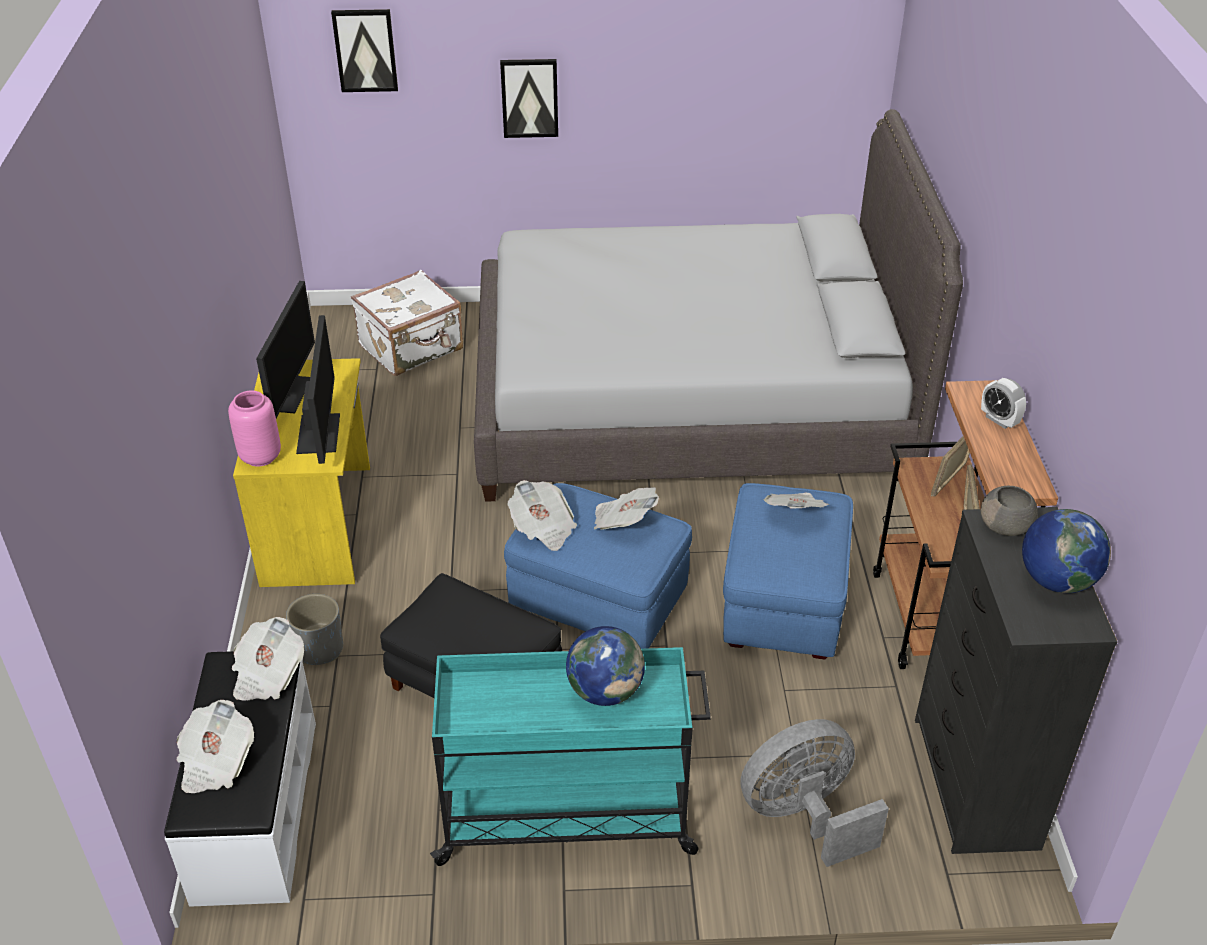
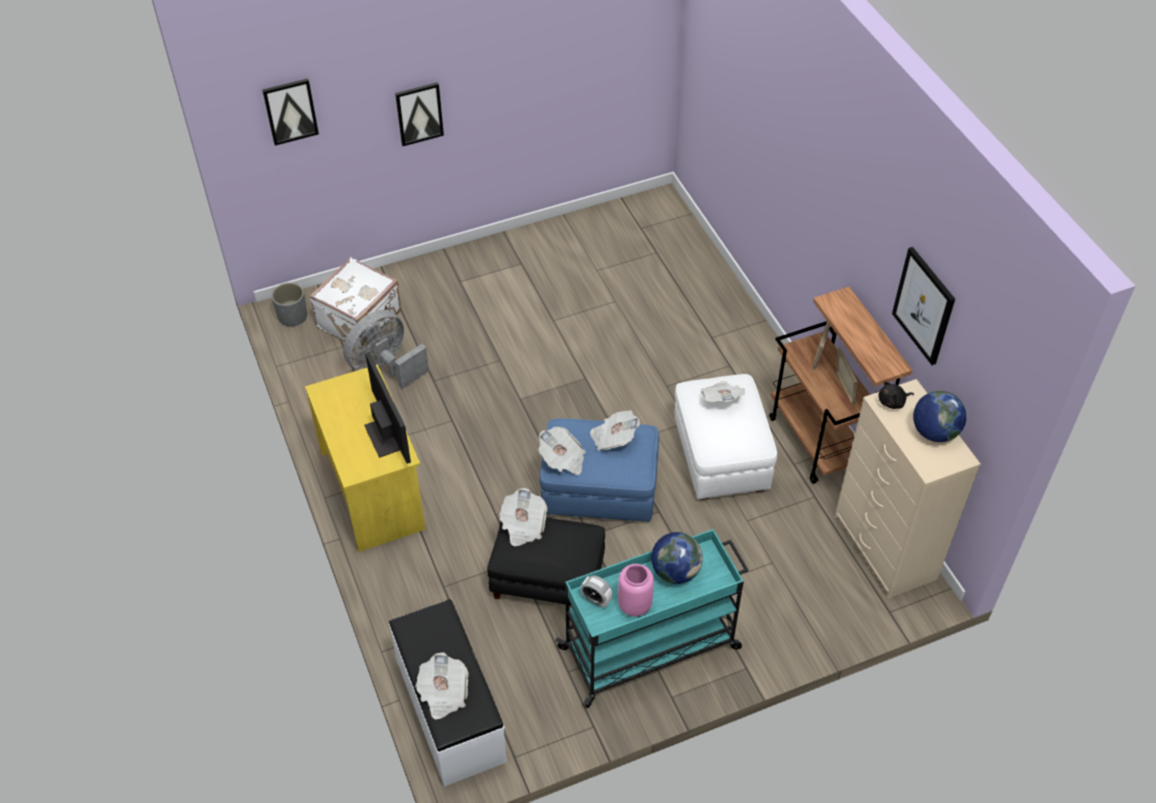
camera: 20 degrees left, 10 degrees up
(259, 457) = (354, 467): pink vase -> pink vase (634, 605)
(267, 675) = (441, 624): newspaper -> newspaper (523, 526)
(286, 393) = (341, 409): monitor -> none
(319, 649) = (428, 585): grey planter -> grey planter (292, 316)
(689, 402) = (590, 314): grey bed -> none
(783, 603) = (721, 457): blue ottoman -> white ottoman
(804, 816) = (793, 602): grey fan -> grey fan (385, 367)
(975, 784) = (885, 548): black dresser -> beige dresser
(999, 420) = (857, 320): alarm clock -> alarm clock (596, 599)
(1006, 526) = (892, 402): grey bowl -> black plush toy
(1084, 383) = (924, 305): none -> picture

